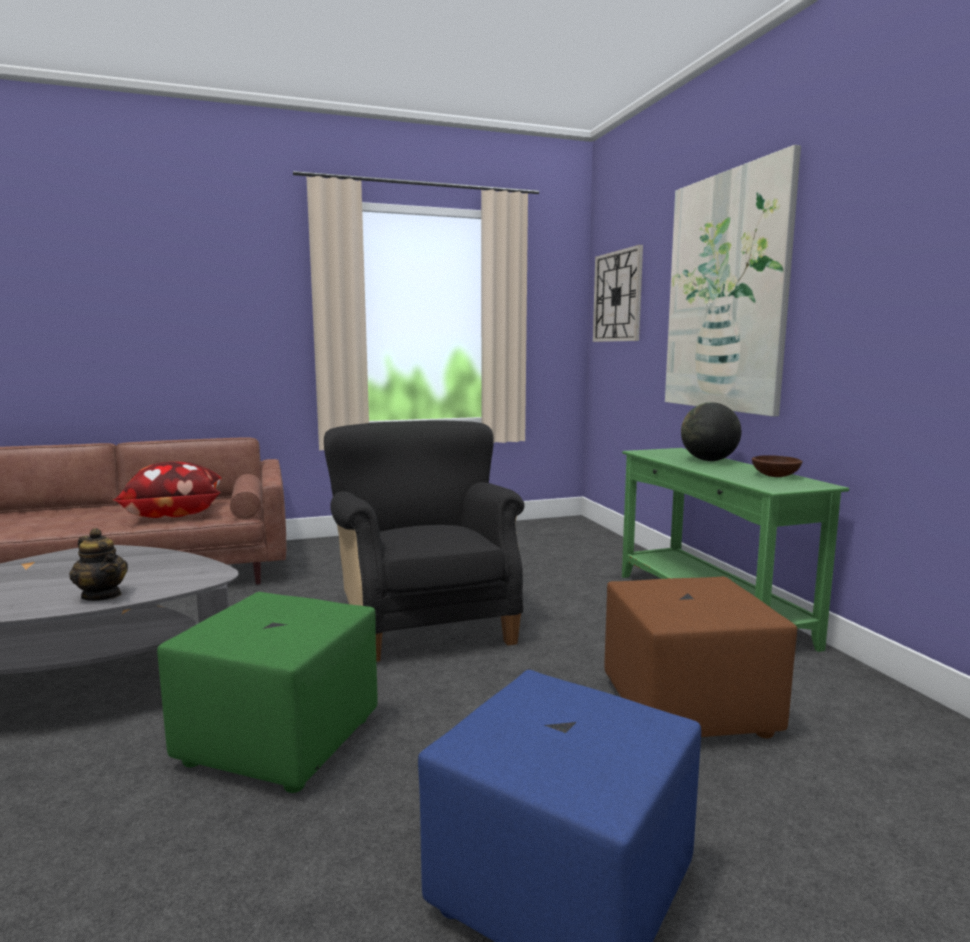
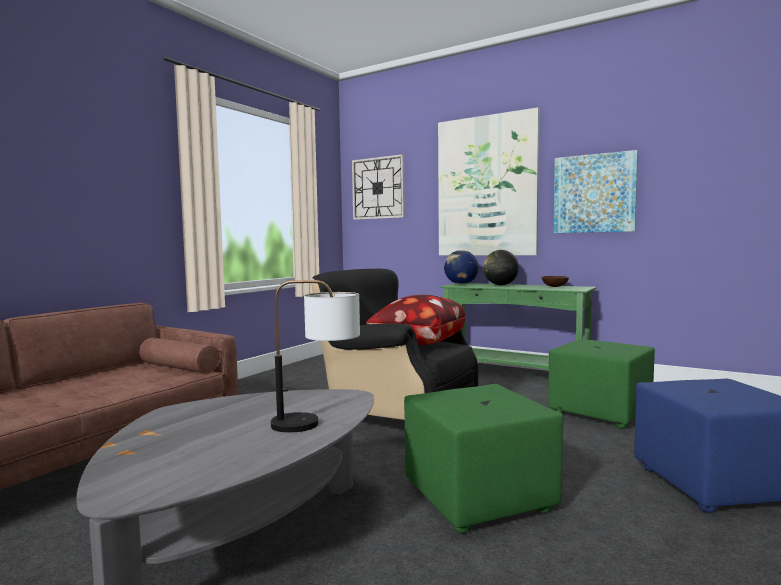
camera: 40 degrees left, 5 degrees down
(102, 595) = (318, 424): teapot -> table lamp
(173, 514) = (118, 383): pillow -> pillow (418, 343)
(663, 451) = (461, 284): none -> globe
(689, 710) = (601, 412): brown ottoman -> green ottoman
(869, 306) = (594, 193): none -> picture

